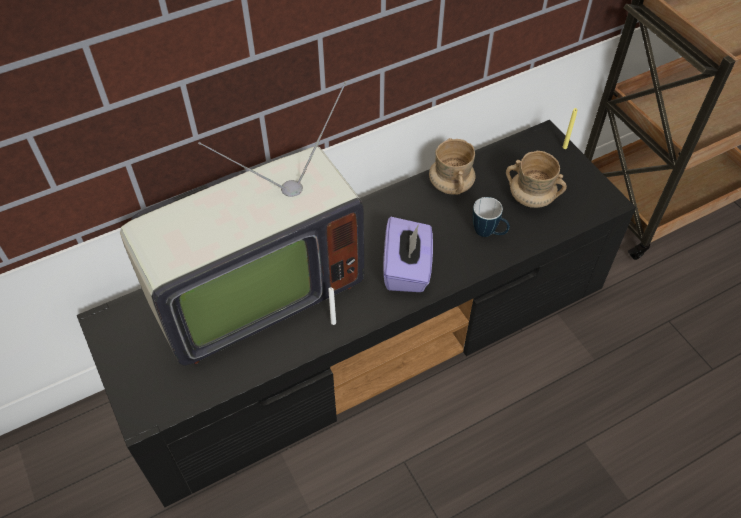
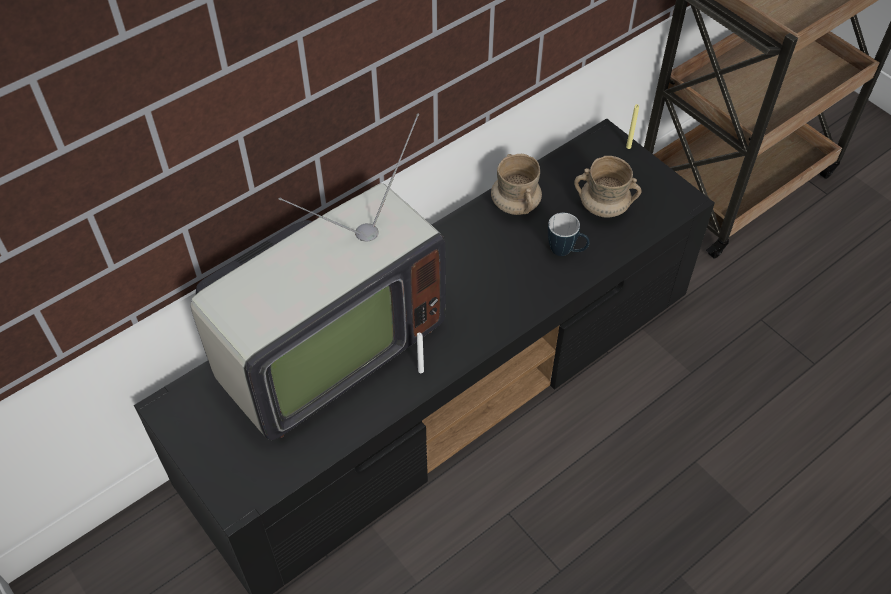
camera: 10 degrees left, 0 degrees up
(407, 269) = (487, 302): purple tissue box -> none

